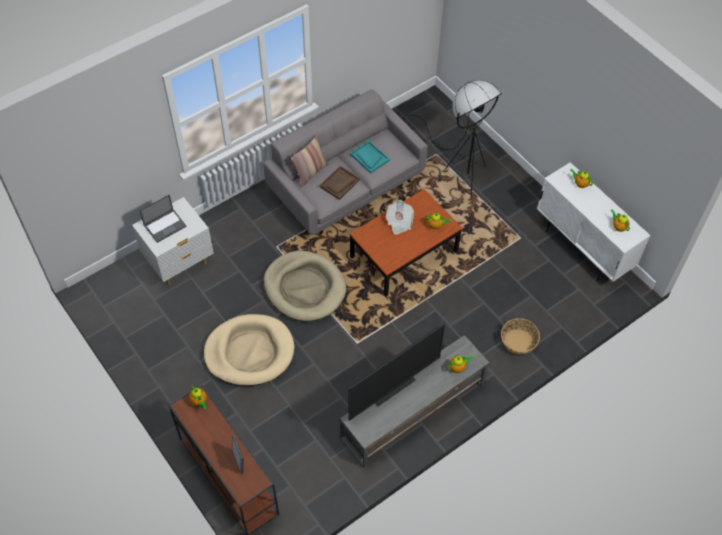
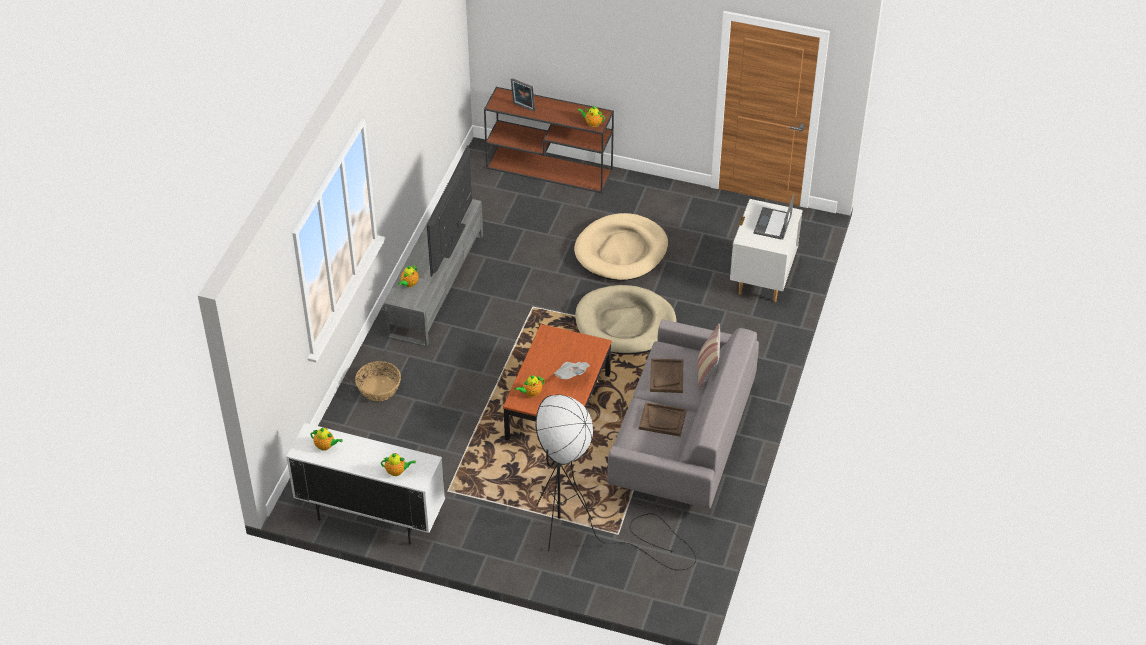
camera: 145 degrees right, 10 degrees down
(369, 157) = (662, 420): turquoise tray -> brown tray

